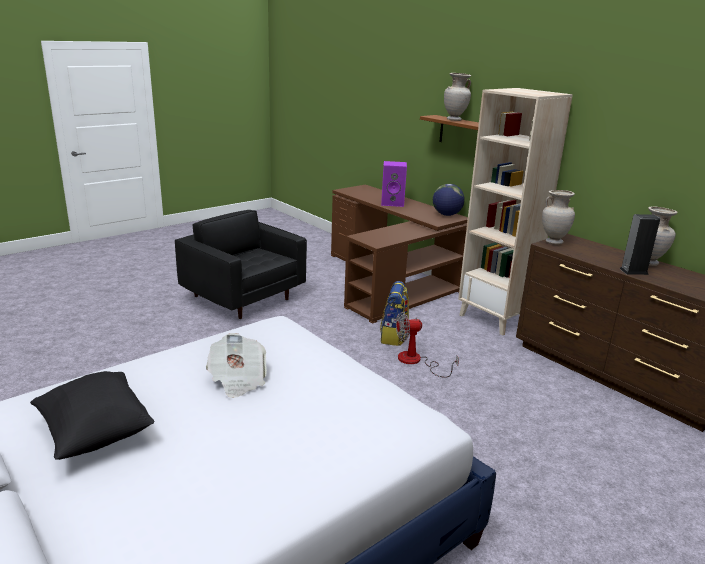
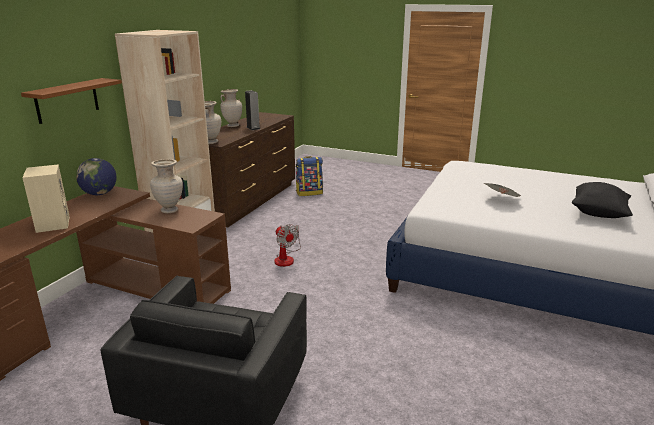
camera: 115 degrees left, 0 degrees up
(393, 203) = (52, 224): purple speaker -> beige speaker
(394, 337) = (251, 274): backpack -> backpack (309, 192)
(454, 120) = (72, 86): beige vase -> beige vase (170, 210)

